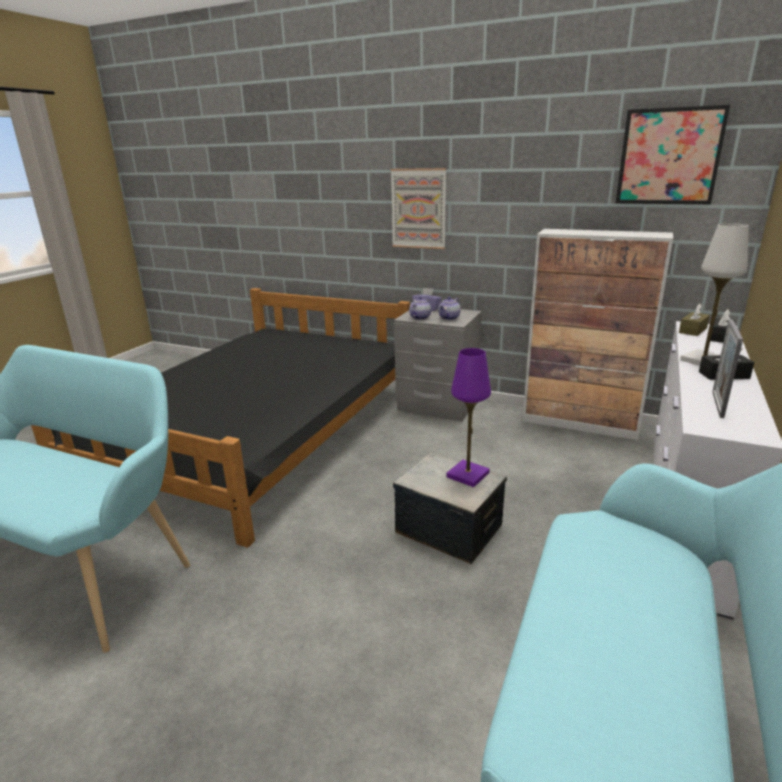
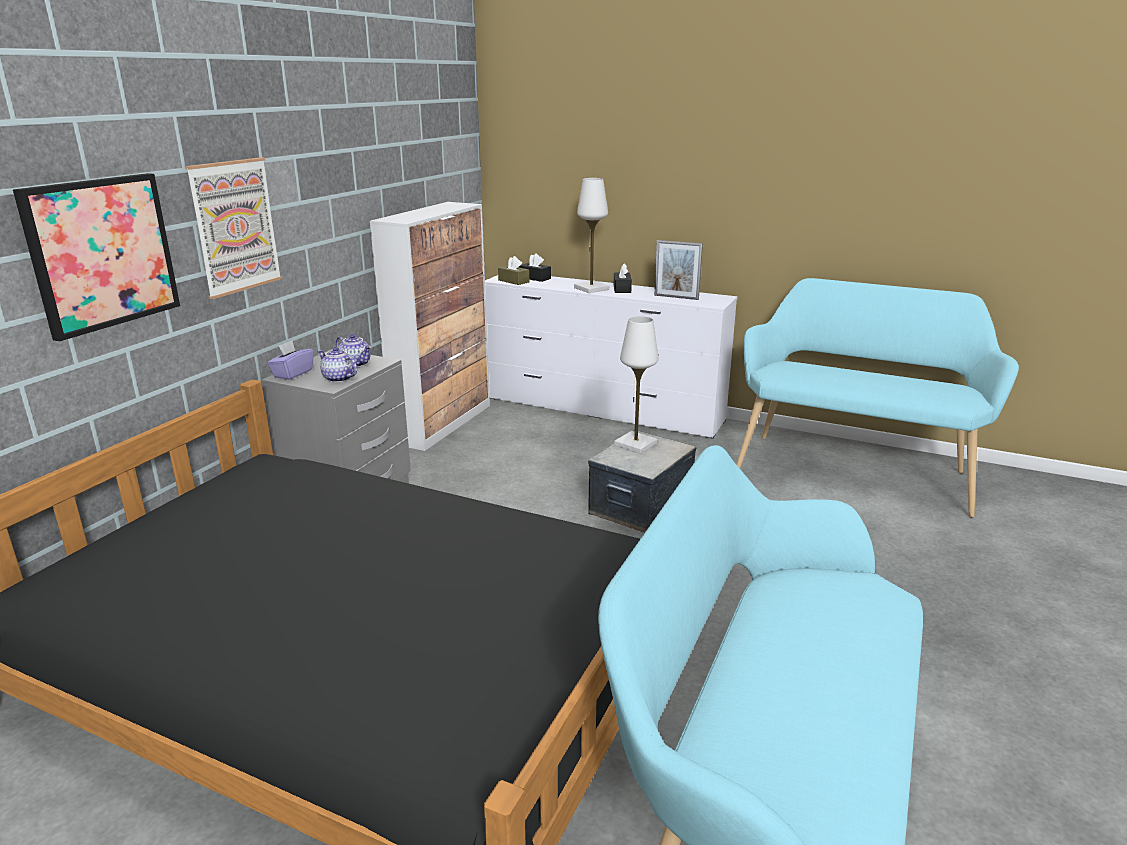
camera: 90 degrees left, 0 degrees up
(467, 475) = (635, 444): purple table lamp -> white table lamp
(669, 157) = (432, 128): picture -> picture (101, 253)

